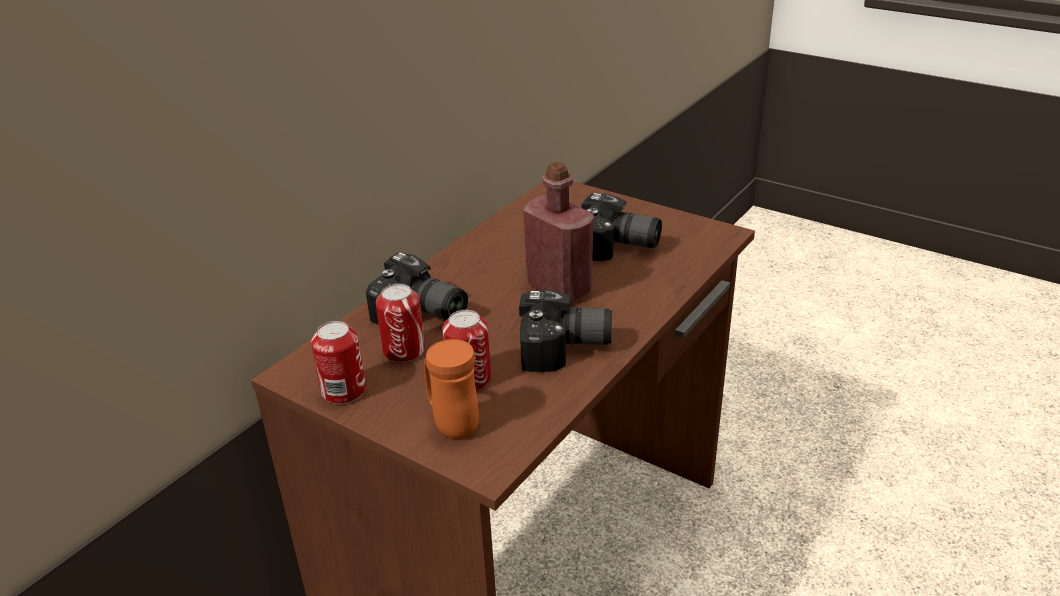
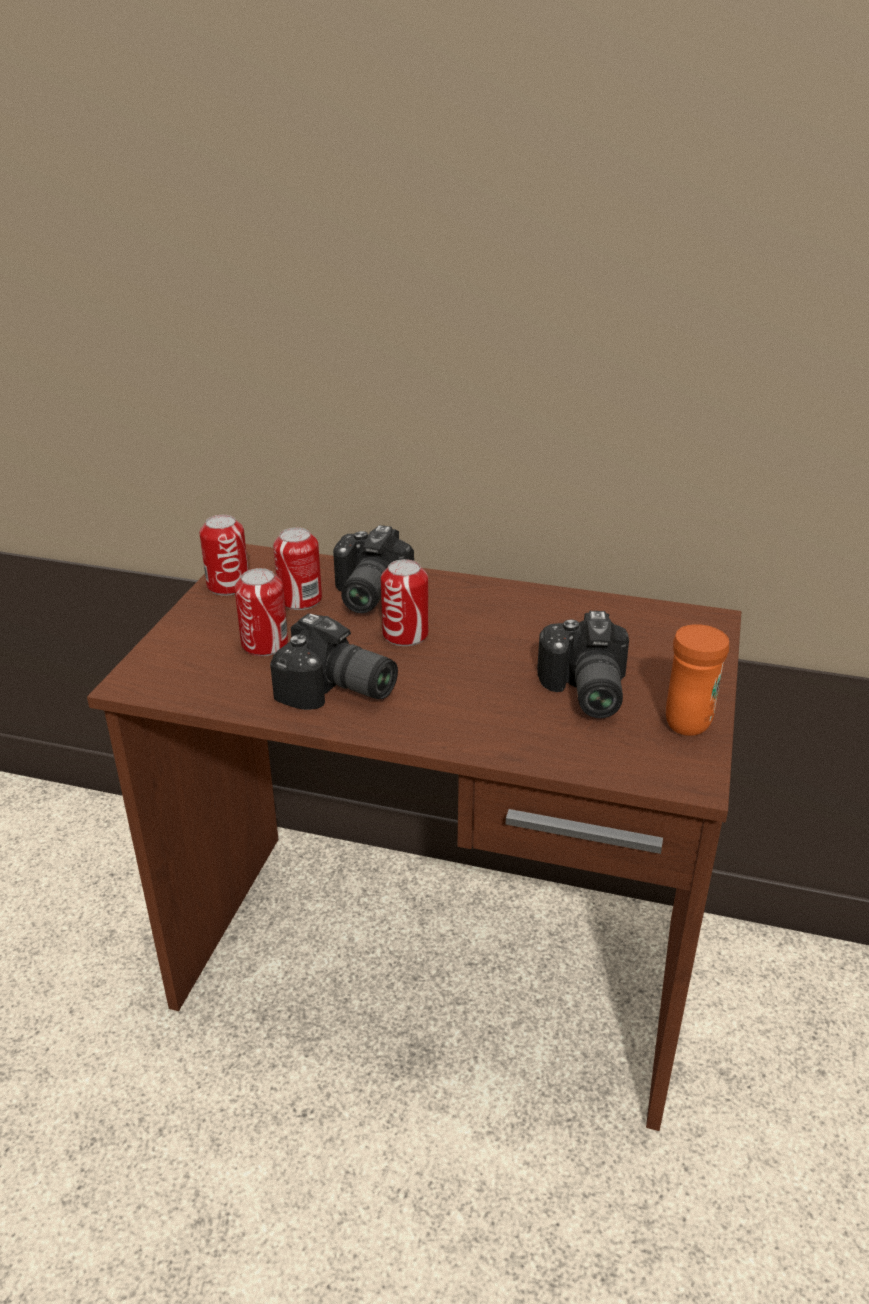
camera: 70 degrees right, 0 degrees up
(451, 423) = (193, 649): orange mug -> orange mug (690, 718)
(499, 305) = (405, 634): none -> can
(559, 288) = (461, 665): red bottle -> none
(565, 350) = (336, 692): camera -> camera turned 45 degrees counterclockwise

